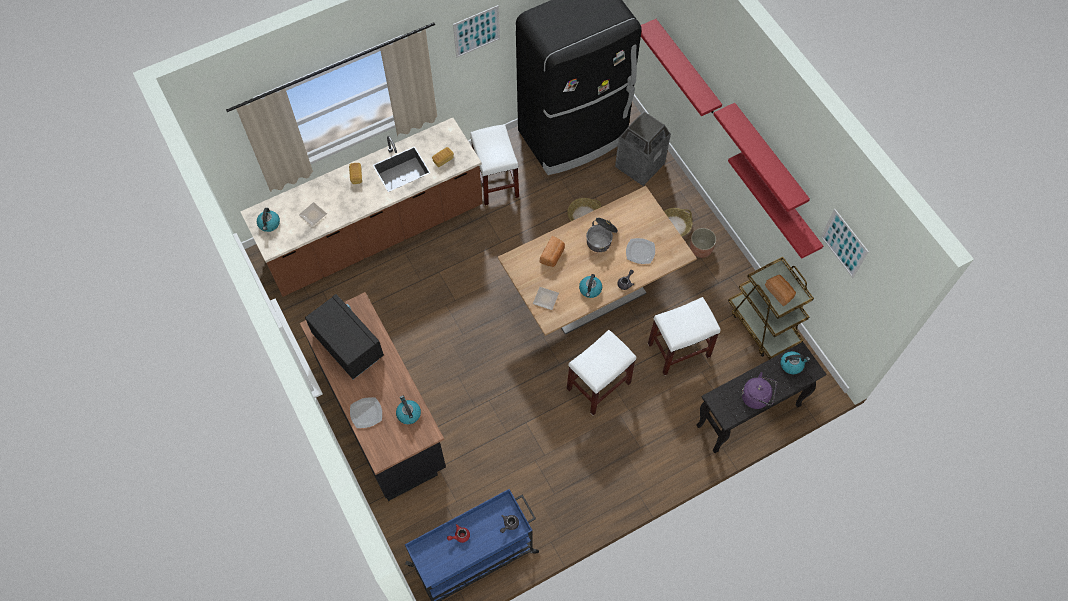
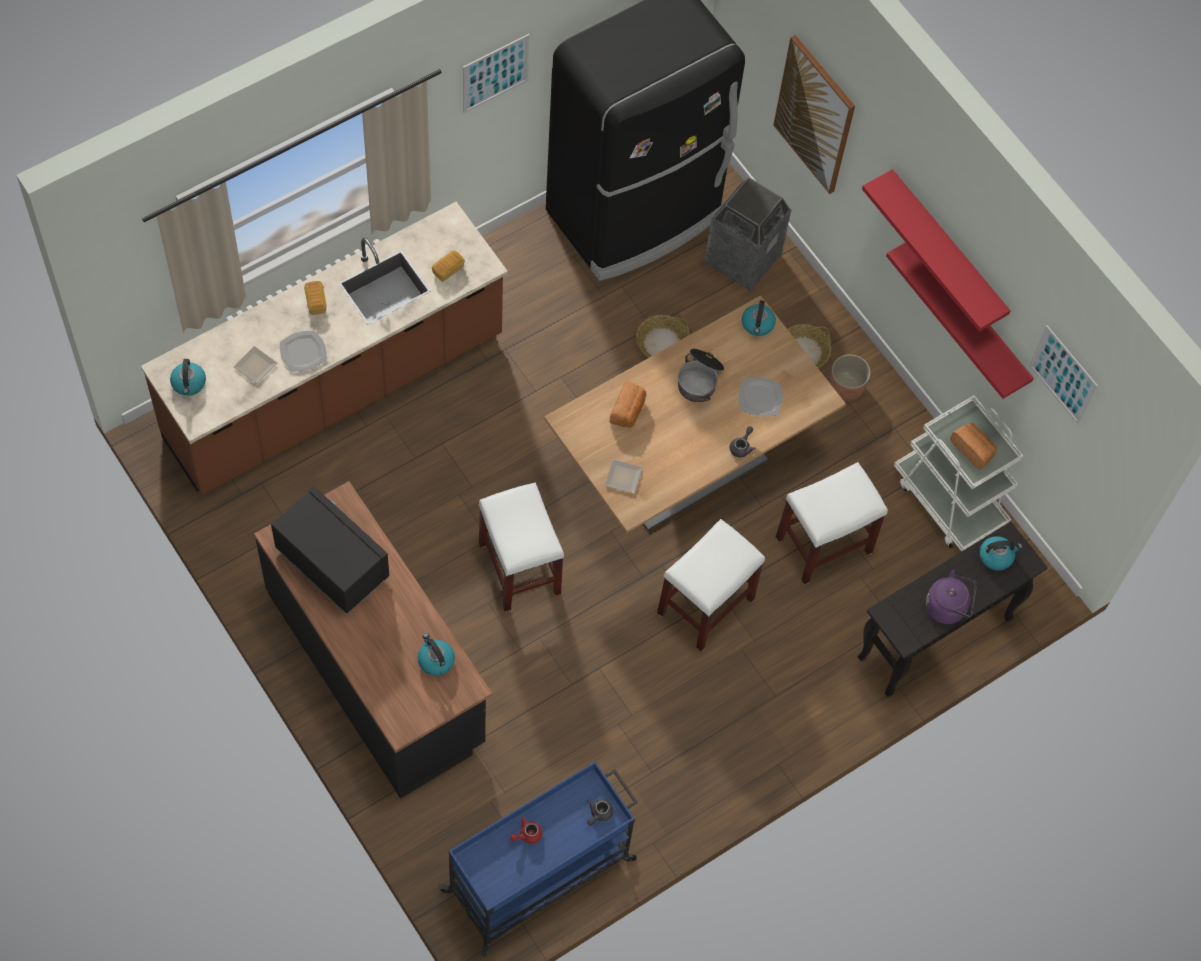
camera: 10 degrees left, 0 degrees up
(366, 413) = (372, 663): plate -> plate (303, 352)
(495, 181) = (517, 295): white stool -> white stool (518, 568)
(590, 289) = (689, 460): kettle -> kettle (757, 324)
(686, 68) = (815, 114): red shelf -> picture
(763, 325) = (949, 500): brown cart -> white cart

